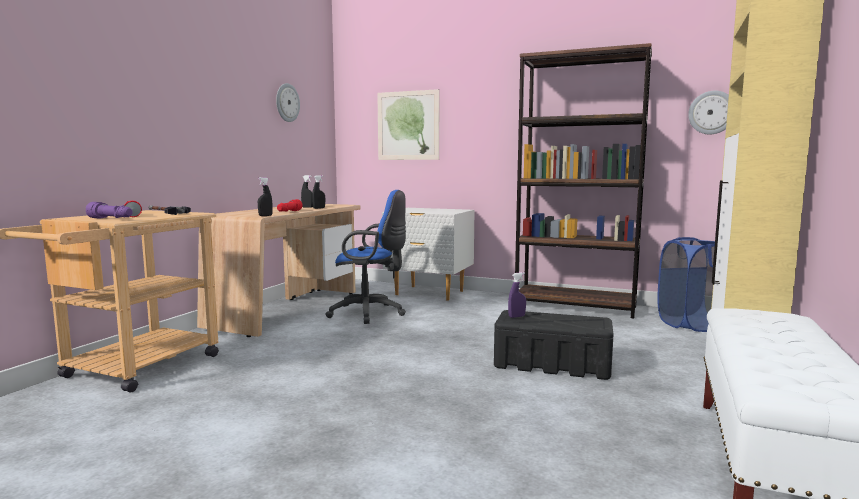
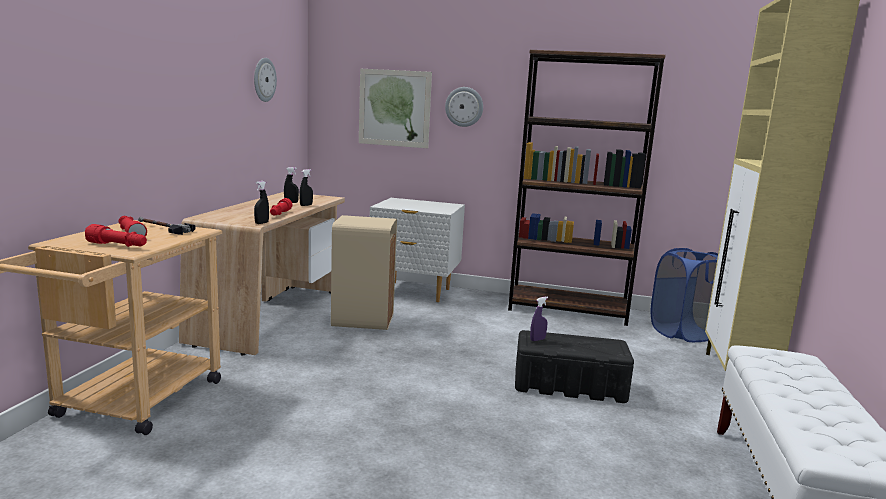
camera: 10 degrees left, 5 degrees up
(111, 219) = (118, 246): purple flashlight -> red flashlight
(370, 313) = (363, 320): blue office chair -> beige trash can
(711, 112) = (711, 124): wall clock -> wall clock (464, 107)

